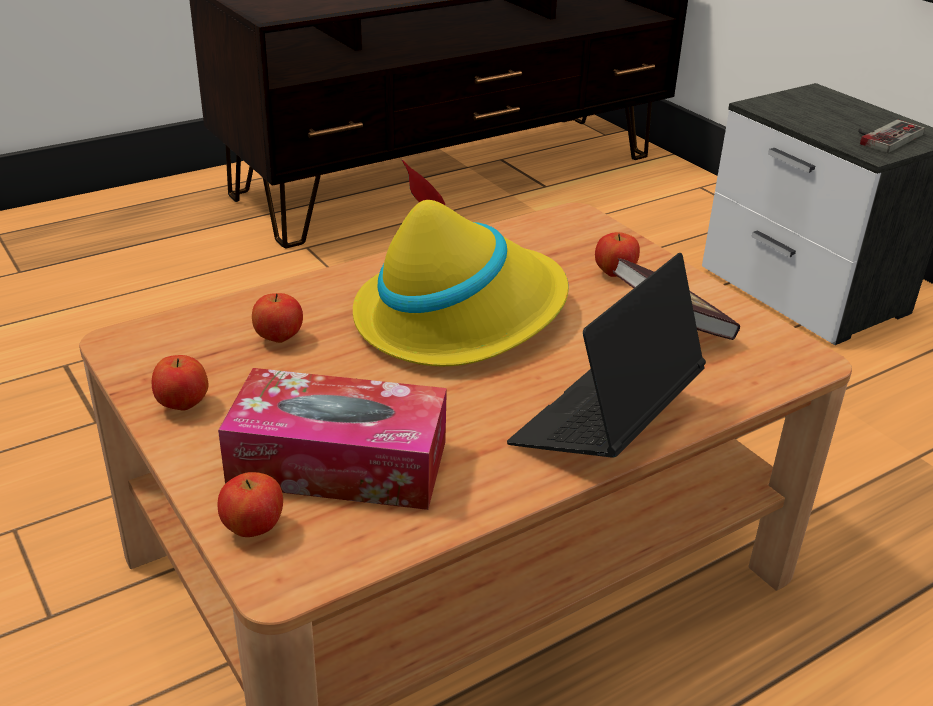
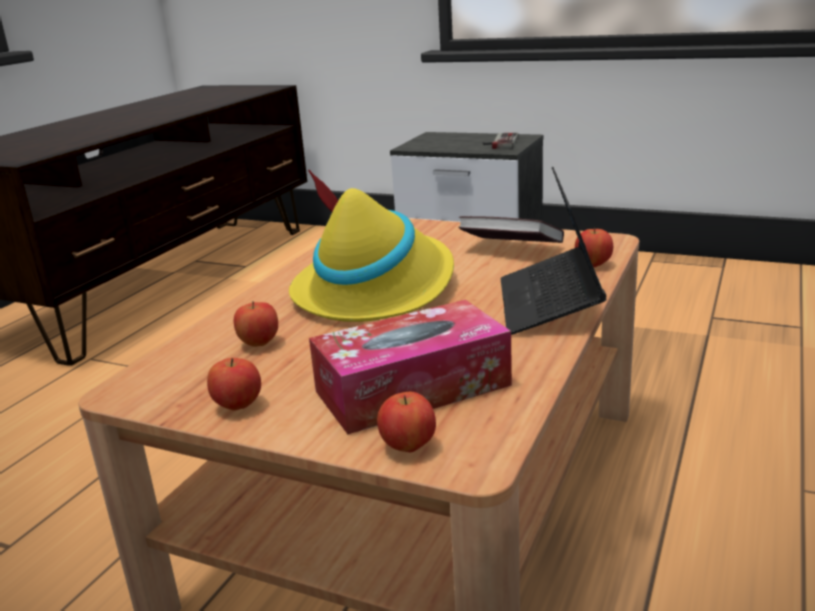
camera: 30 degrees left, 10 degrees down
(615, 274) = (442, 239): apple -> apple (593, 265)

